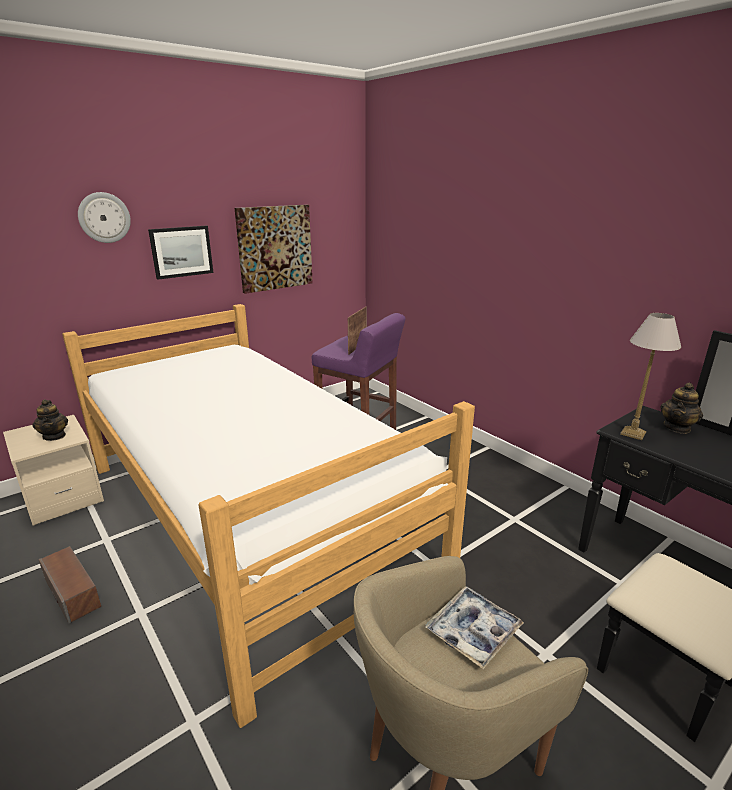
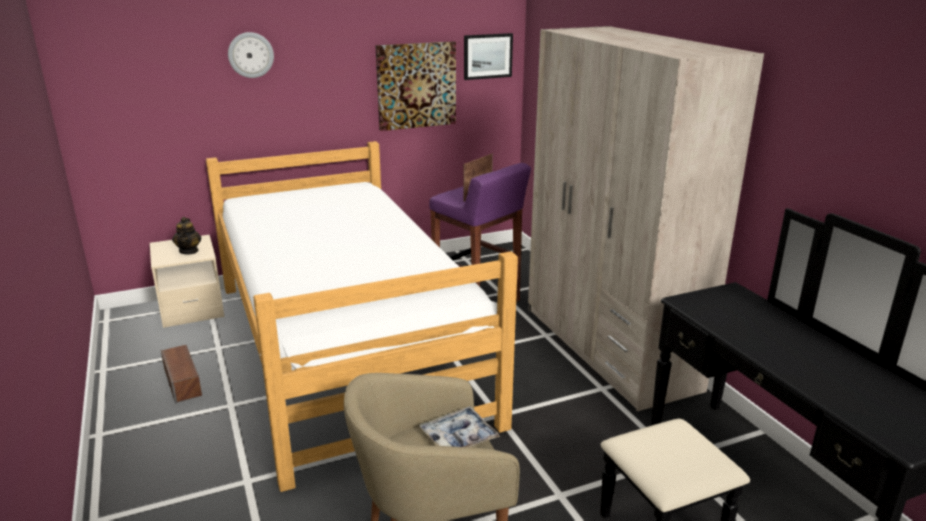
camera: 15 degrees right, 0 degrees up
(181, 251) = (319, 87): picture -> picture (487, 56)
(496, 476) = (608, 347): none -> beige wardrobe
(632, 433) = (694, 304): table lamp -> none
(677, 428) = (748, 306): teapot -> none

